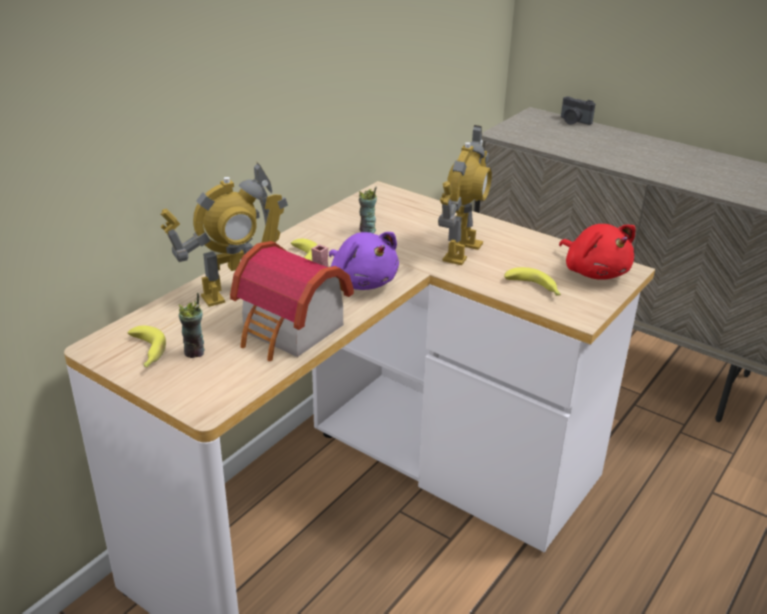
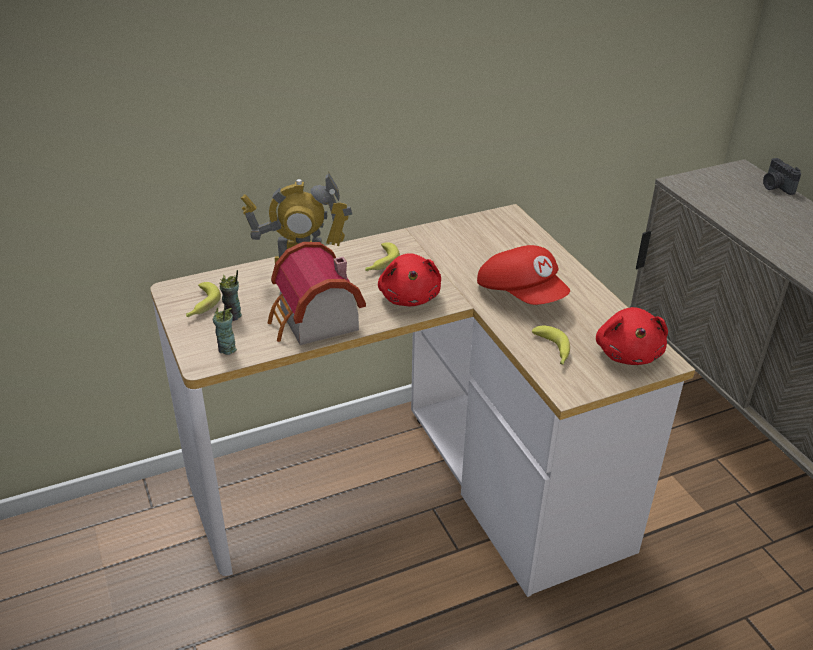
camera: 30 degrees right, 5 degrees up
(362, 281) = (409, 297): purple plush toy -> red plush toy
(367, 230) = (459, 250): cup -> cup (227, 349)
(461, 251) = (522, 294): toy robot -> red cap

